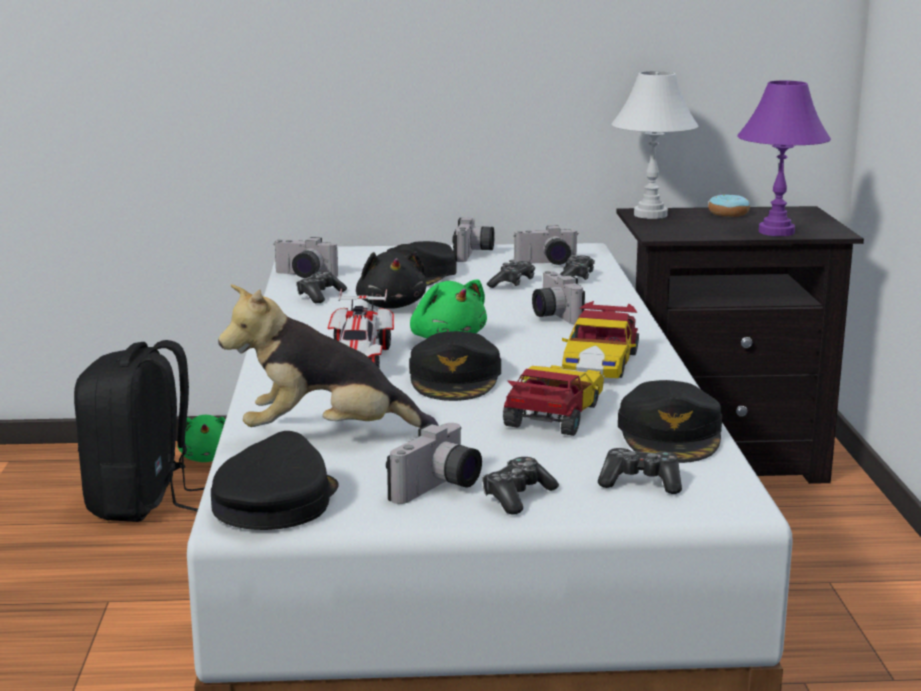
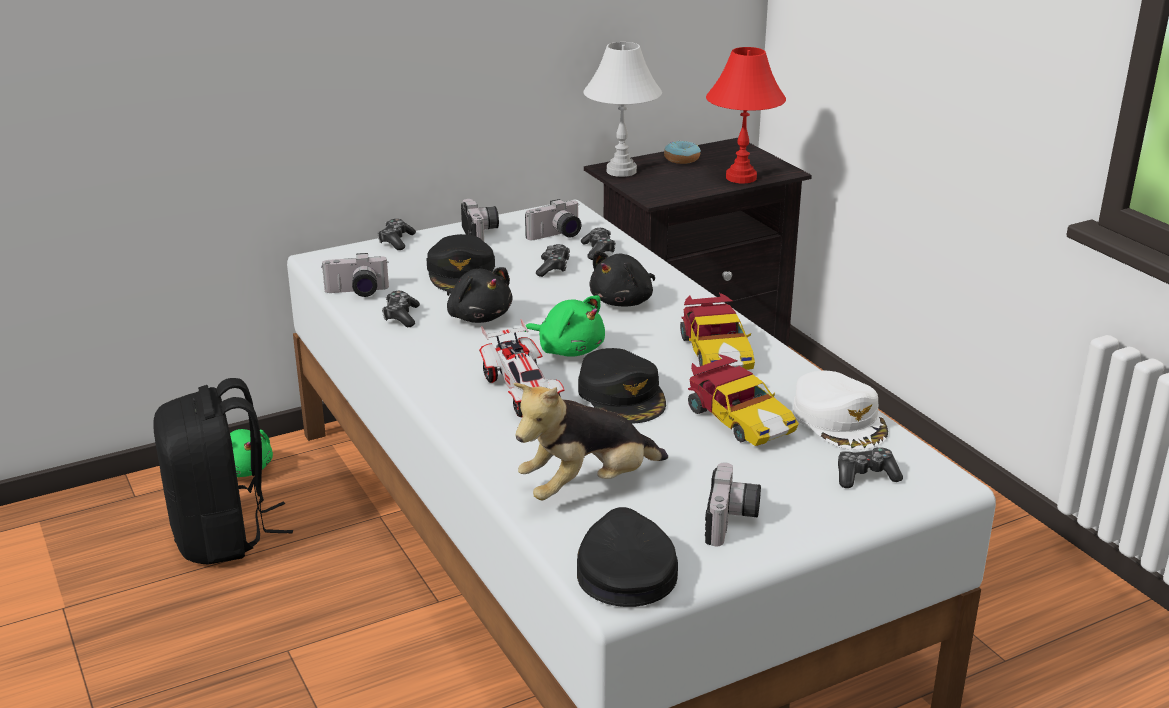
camera: 25 degrees left, 10 degrees up
(517, 497) = (795, 514): game controller -> game controller (396, 241)
(551, 315) = (624, 301): camera -> black plush toy
(554, 415) = (738, 420): toy car -> toy car turned 150 degrees clockwise
(671, 435) = (840, 420): black cap -> white cap
(777, 232) = (741, 177): purple table lamp -> red table lamp

